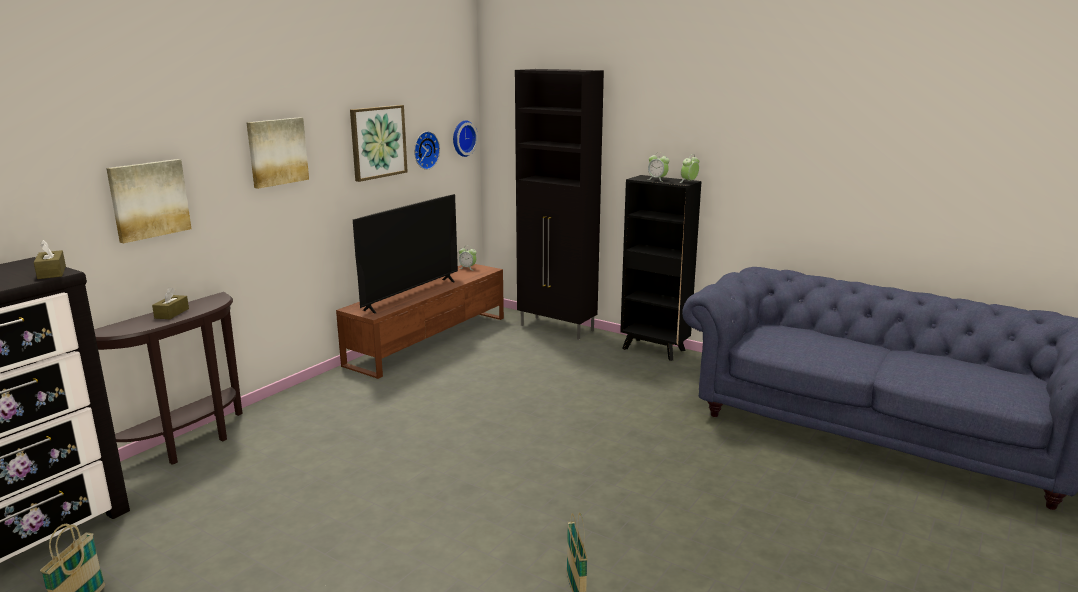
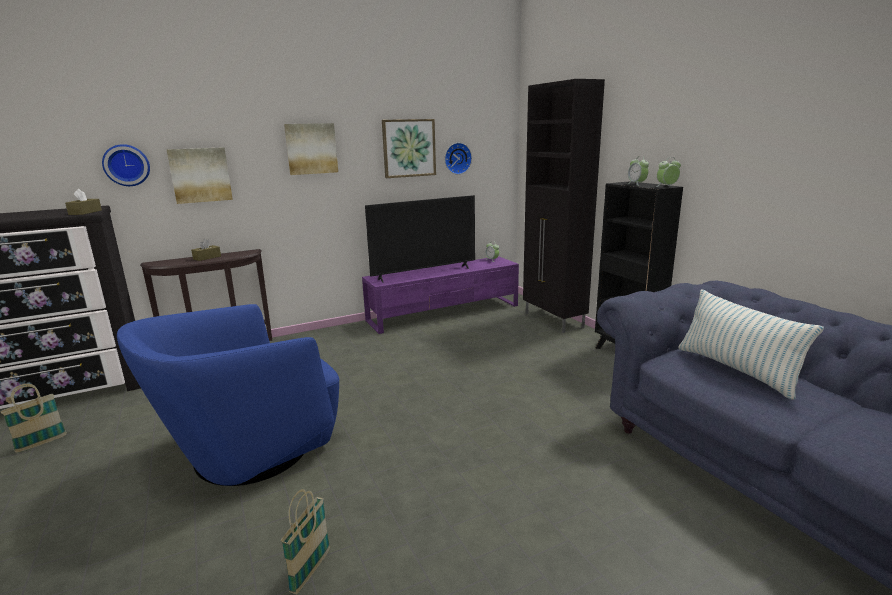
camera: 30 degrees right, 0 degrees up
(387, 529) = (250, 451): none -> blue armchair
(429, 340) = (444, 313): brown tv stand -> purple tv stand
(462, 138) = (498, 151): wall clock -> wall clock (126, 165)
(804, 340) = (736, 370): none -> pillow

